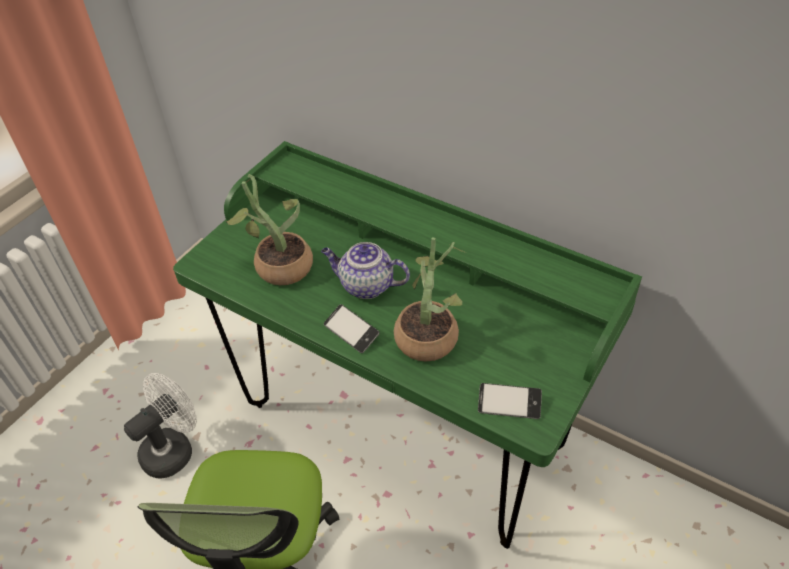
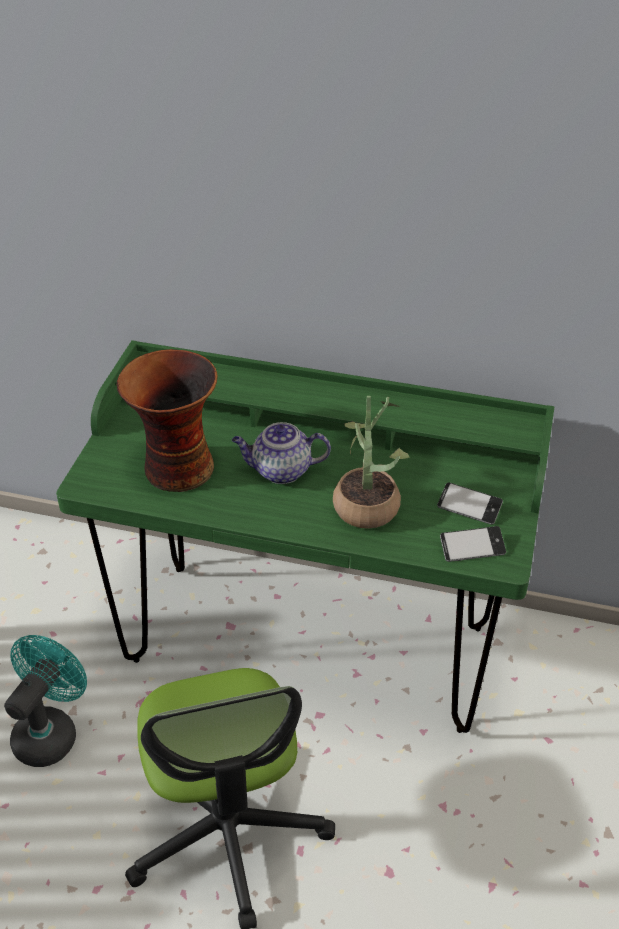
camera: 20 degrees left, 5 degrees down
(174, 449) = (50, 731): white fan -> turquoise fan
(278, 265) = (176, 469): potted plant -> vase
(351, 331) = (286, 517): phone -> phone (469, 507)

